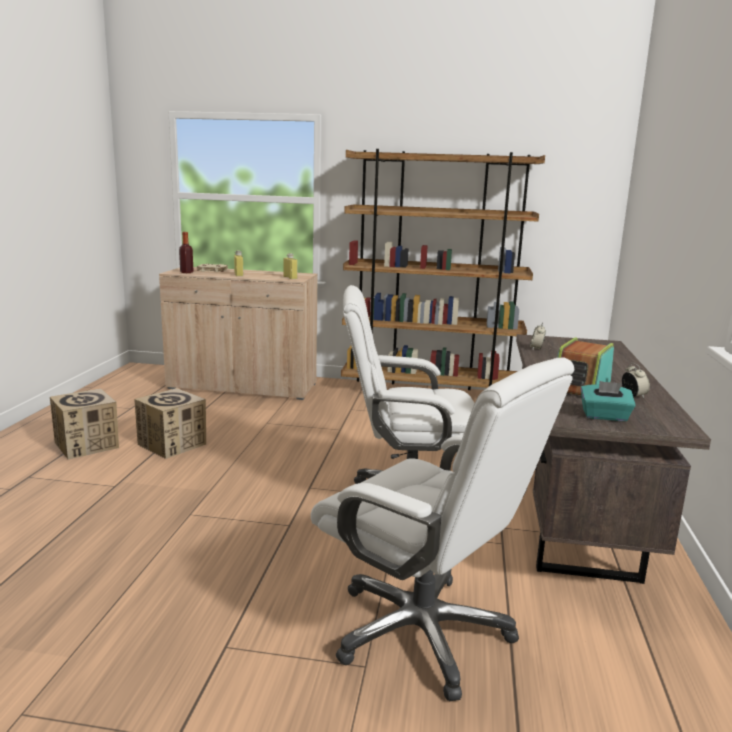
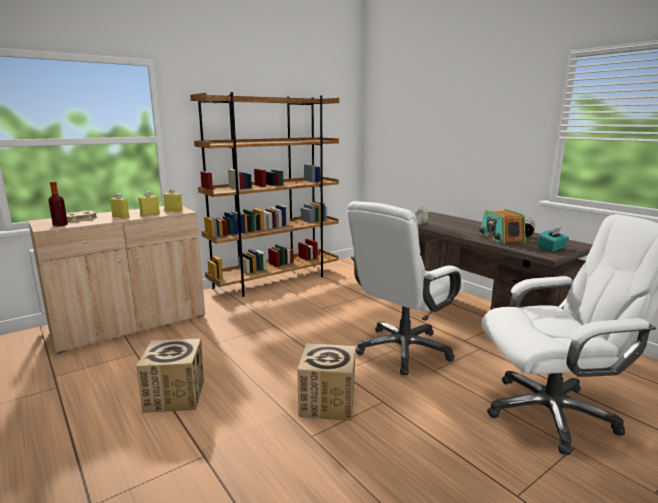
camera: 45 degrees left, 0 degrees up
(87, 445) = (88, 441): cardboard box -> cardboard box (327, 402)
(263, 277) = (150, 215): none -> yellow bottle

